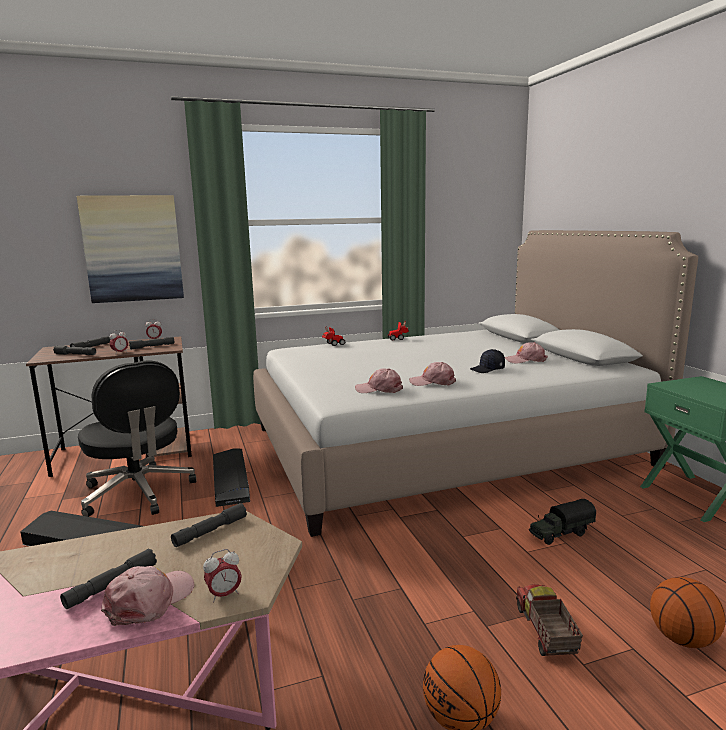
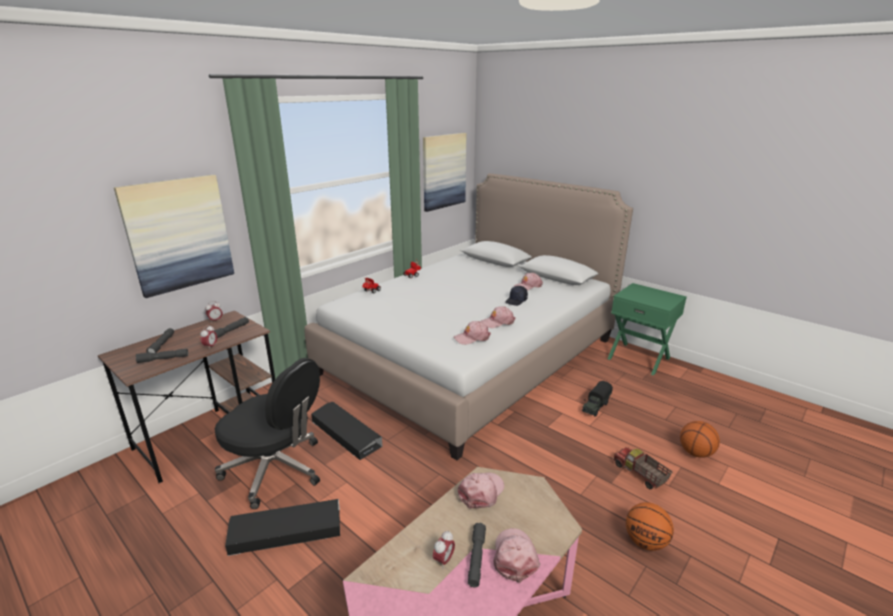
camera: 30 degrees left, 10 degrees up
(210, 531) = (481, 492): grey flashlight -> pink cap
(224, 595) = (550, 532): alarm clock -> alarm clock (444, 560)
(471, 226) = (443, 171): none -> picture

